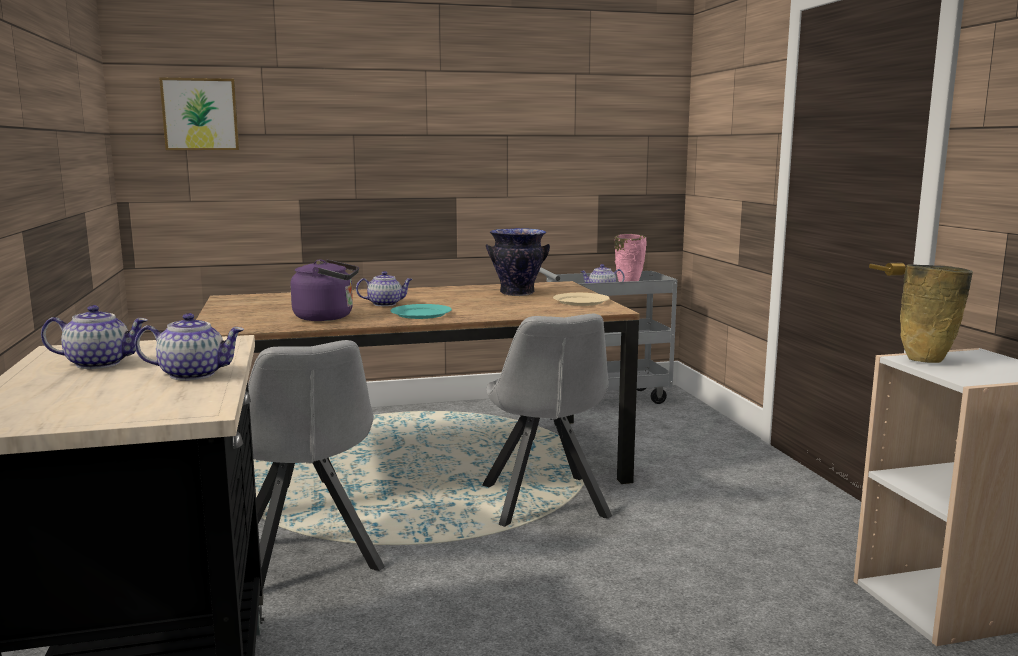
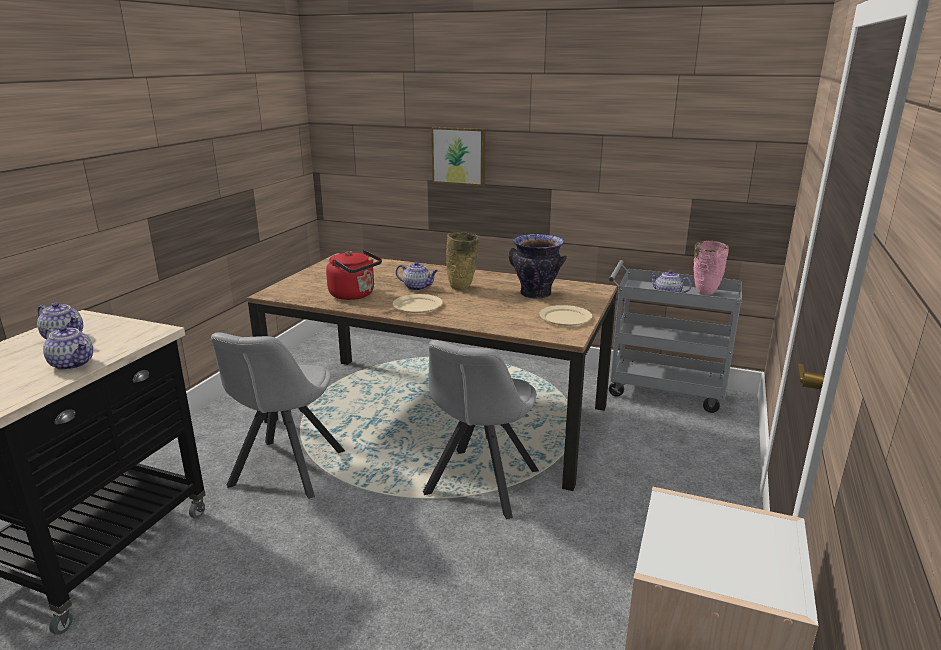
camera: 35 degrees right, 10 degrees up
(200, 114) = (361, 110): picture -> picture (459, 155)
(328, 317) = (354, 295): purple kettle -> red kettle
(421, 314) = (418, 306): turquoise plate -> beige plate
(928, 360) = (689, 516): beige vase -> beige vase (462, 288)

